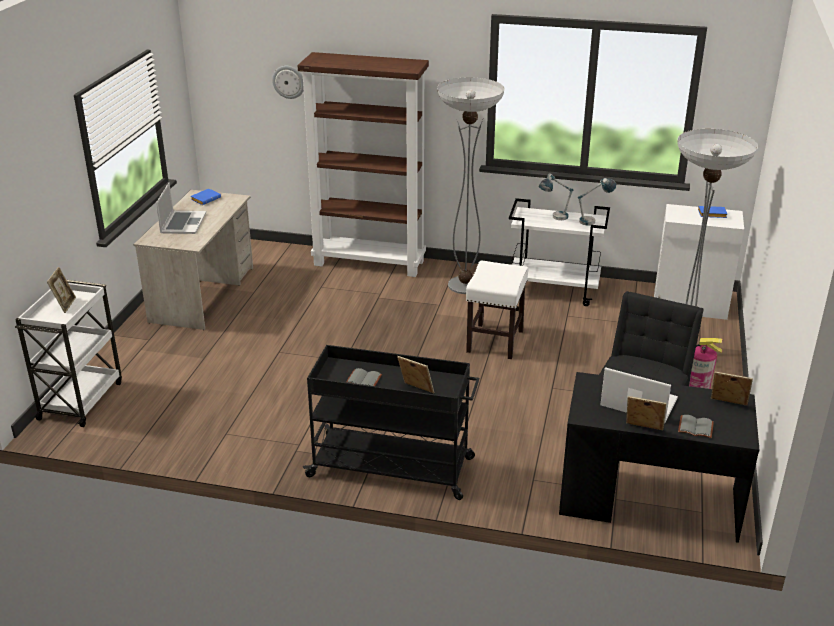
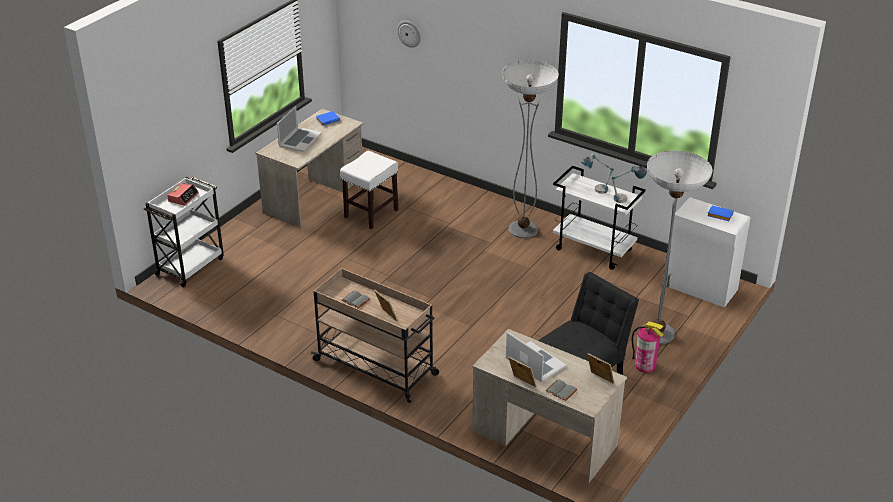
camera: 20 degrees right, 5 degrees up
(65, 305) = (183, 197): picture frame -> alarm clock
(370, 263) = (458, 192): brown bookcase -> none
(393, 467) = (377, 368): black cart -> beige cart
(495, 342) = (515, 285): white stool -> white stool (371, 214)
(648, 501) = (544, 438): black desk -> beige desk

